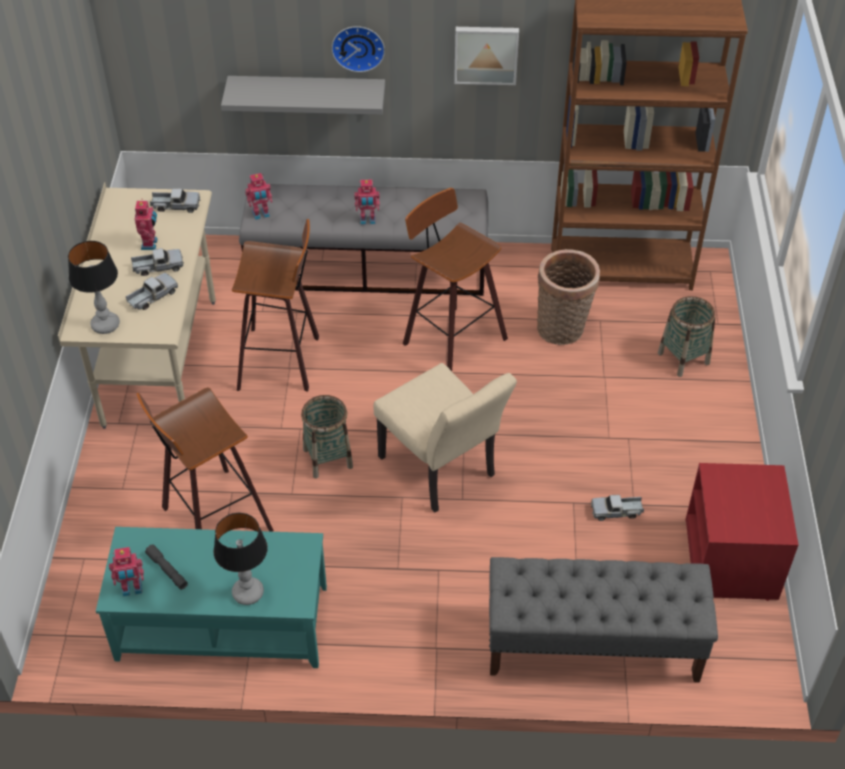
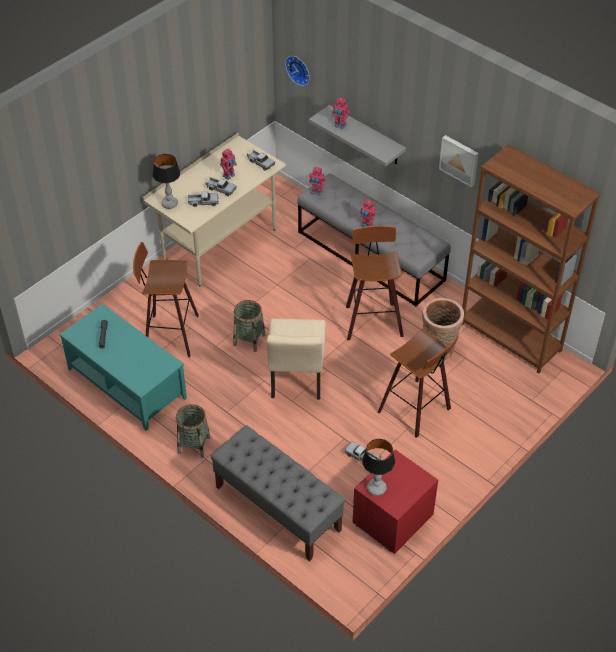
camera: 40 degrees right, 0 degrees up
(132, 589) = (82, 334): toy robot -> toy robot (340, 126)
(247, 592) = (125, 367): table lamp -> table lamp (376, 488)
(282, 360) = (277, 278): stool -> stool (417, 410)
(358, 46) = (394, 121): wall clock -> wall clock (299, 69)
(683, 358) = (489, 406): basket -> basket (194, 445)

